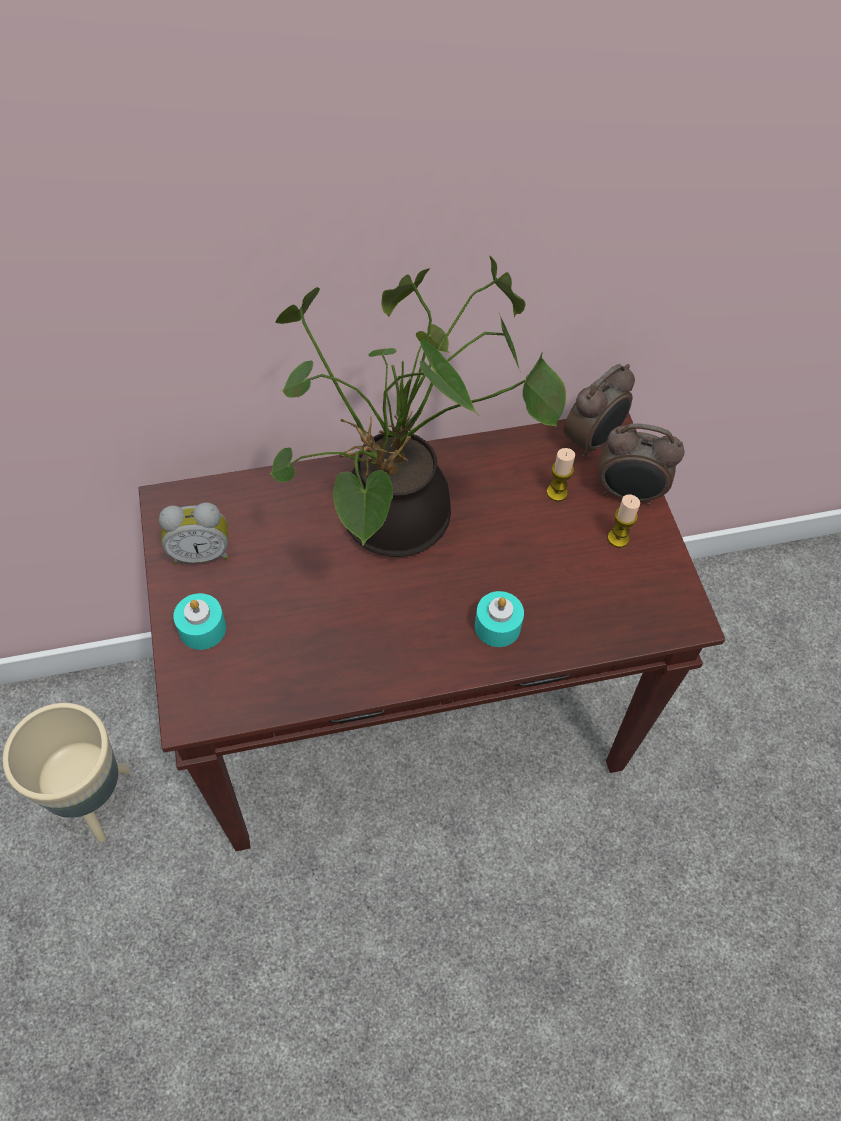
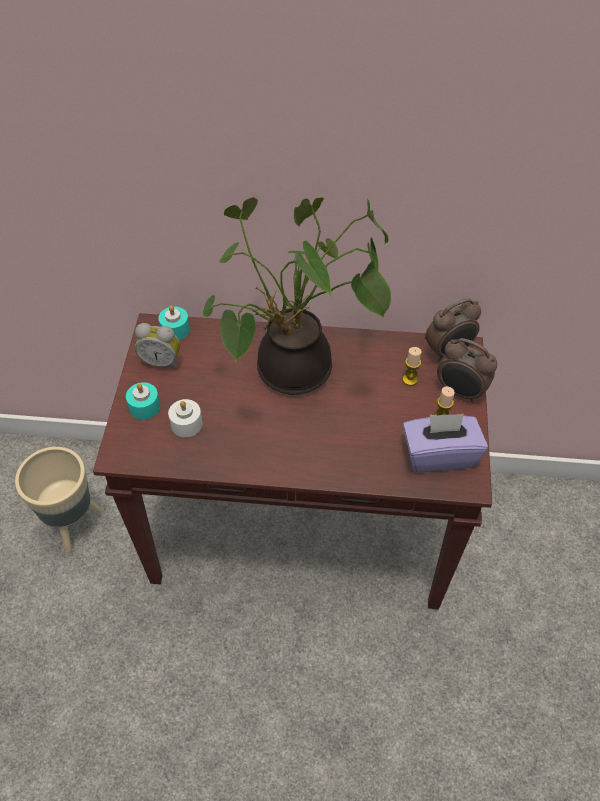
camera: 20 degrees right, 5 degrees down
(274, 638) = (186, 424): none -> white candle
(497, 626) = (334, 454): turquoise candle -> turquoise candle (175, 330)
(634, 589) = (439, 454): none -> purple tissue box

